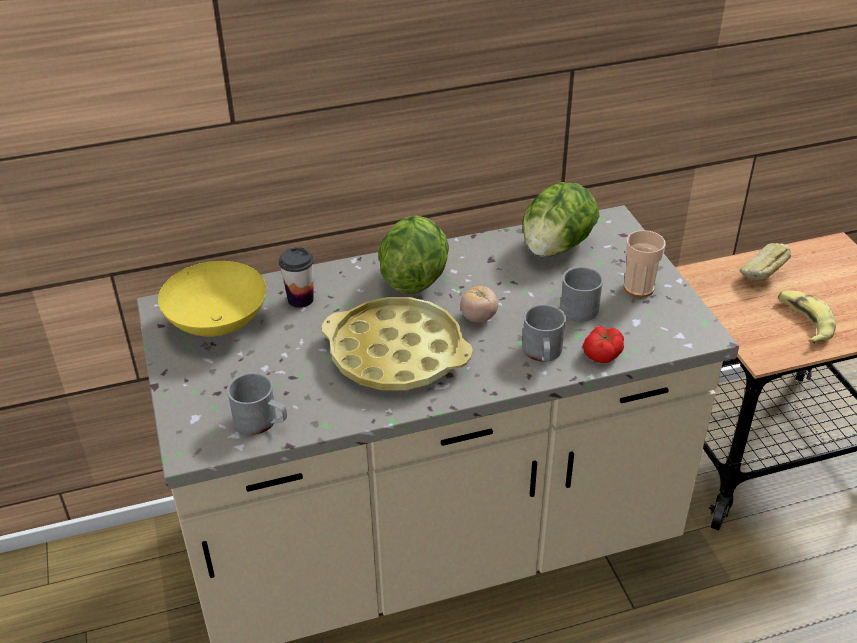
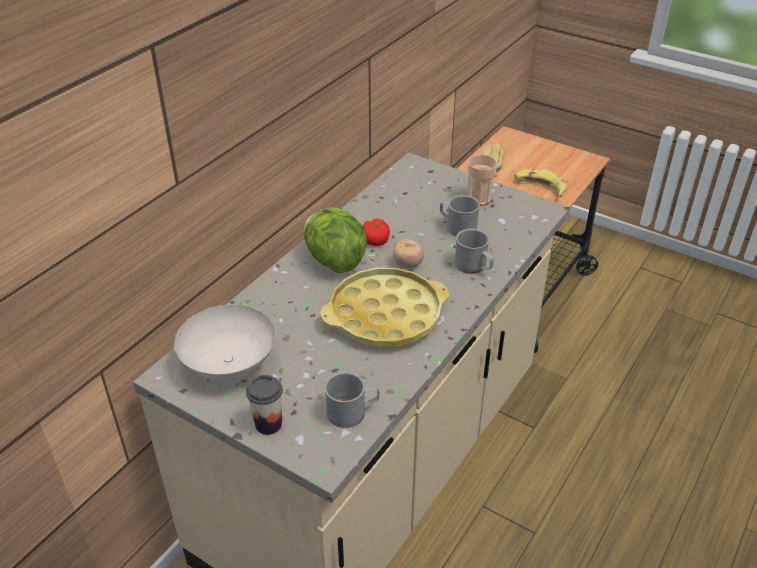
camera: 40 degrees left, 0 degrees up
(218, 322) = (228, 363): yellow bowl -> white bowl
(300, 299) = (271, 314): cup -> cup (268, 424)
(556, 247) = (400, 197): lettuce -> none
(603, 353) = (507, 248): tomato -> tomato (376, 239)

